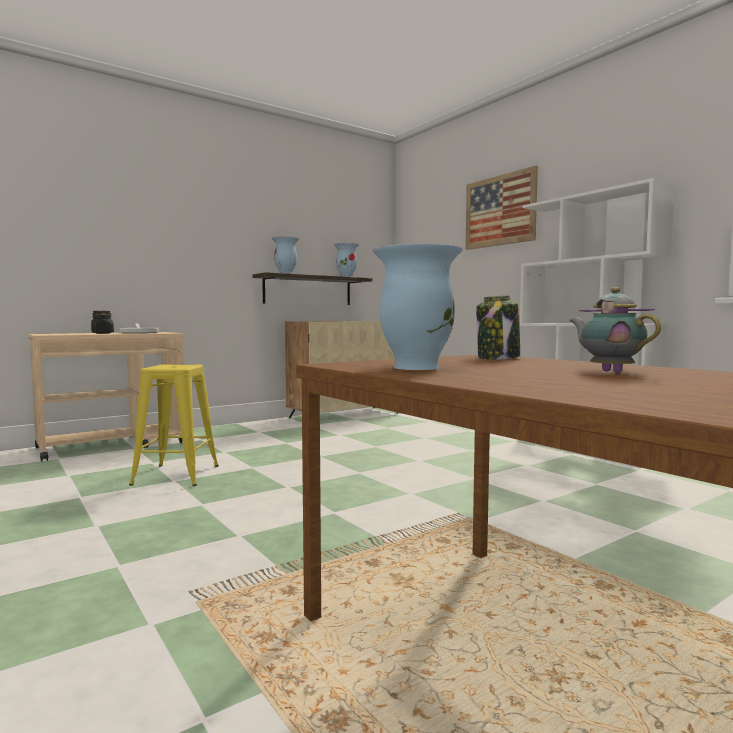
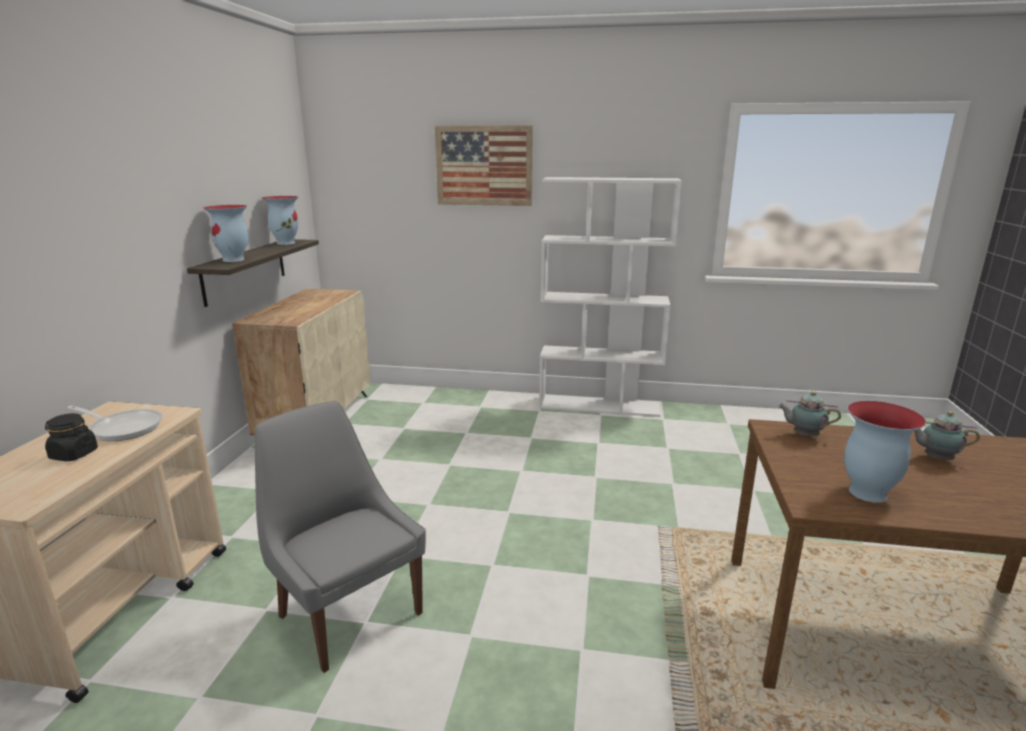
camera: 45 degrees left, 15 degrees up
(176, 475) = (347, 612): yellow stool -> grey chair
(498, 358) = (803, 435): jar -> teapot

